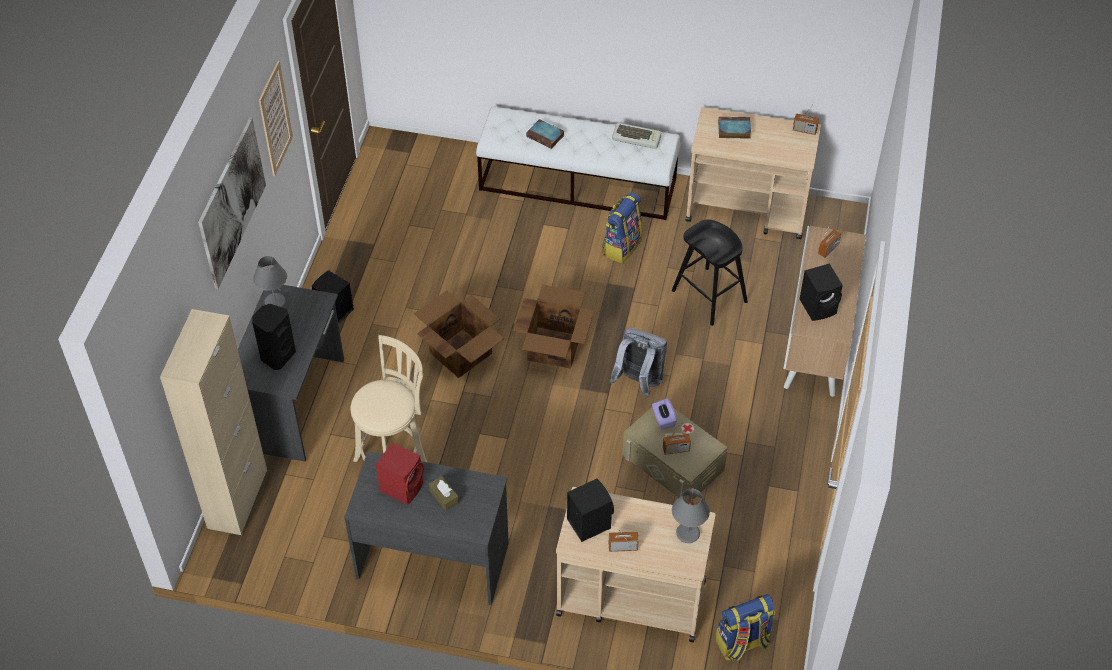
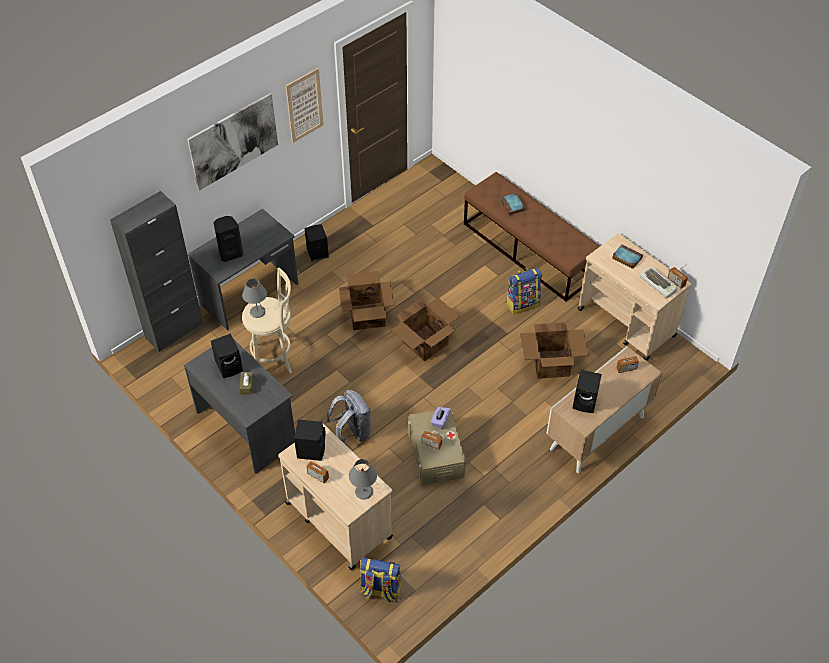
camera: 35 degrees right, 0 degrees up
(237, 499) = (174, 330): beige cabinet -> black cabinet
(274, 302) = (256, 222): grey table lamp -> grey table lamp (257, 312)
(403, 486) = (230, 366): red speaker -> black speaker
(578, 184) = (528, 251): white bench -> brown bench
(637, 138) = (570, 235): keyboard -> keyboard (658, 284)
(638, 382) = (458, 393): grey backpack -> grey backpack (352, 432)
(709, 296) = (551, 364): black stool -> cardboard box

